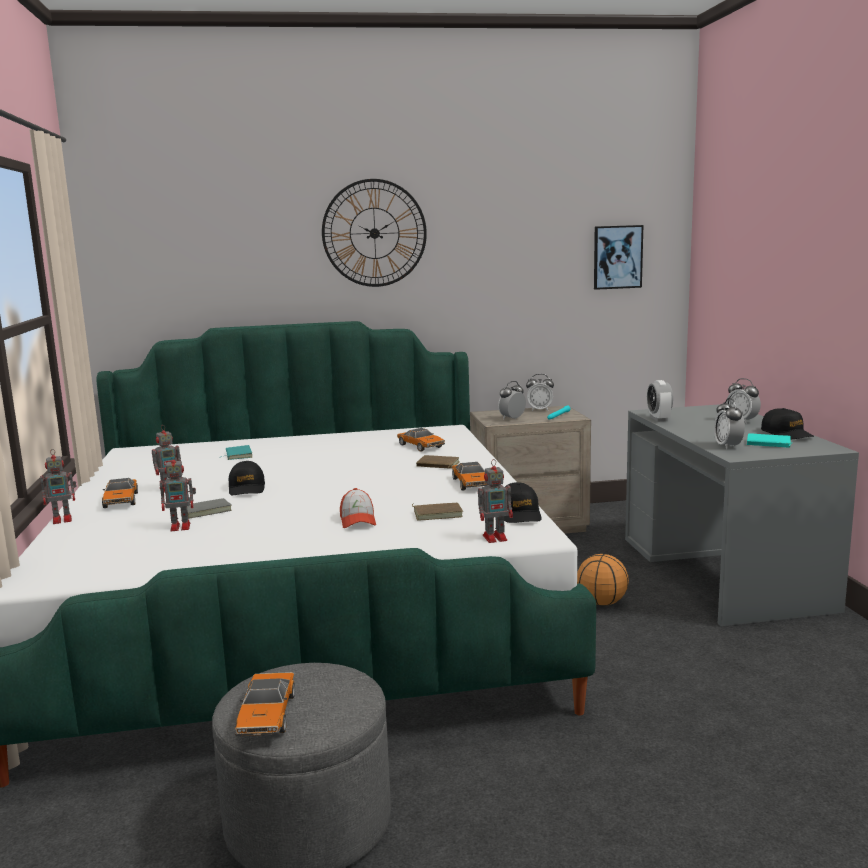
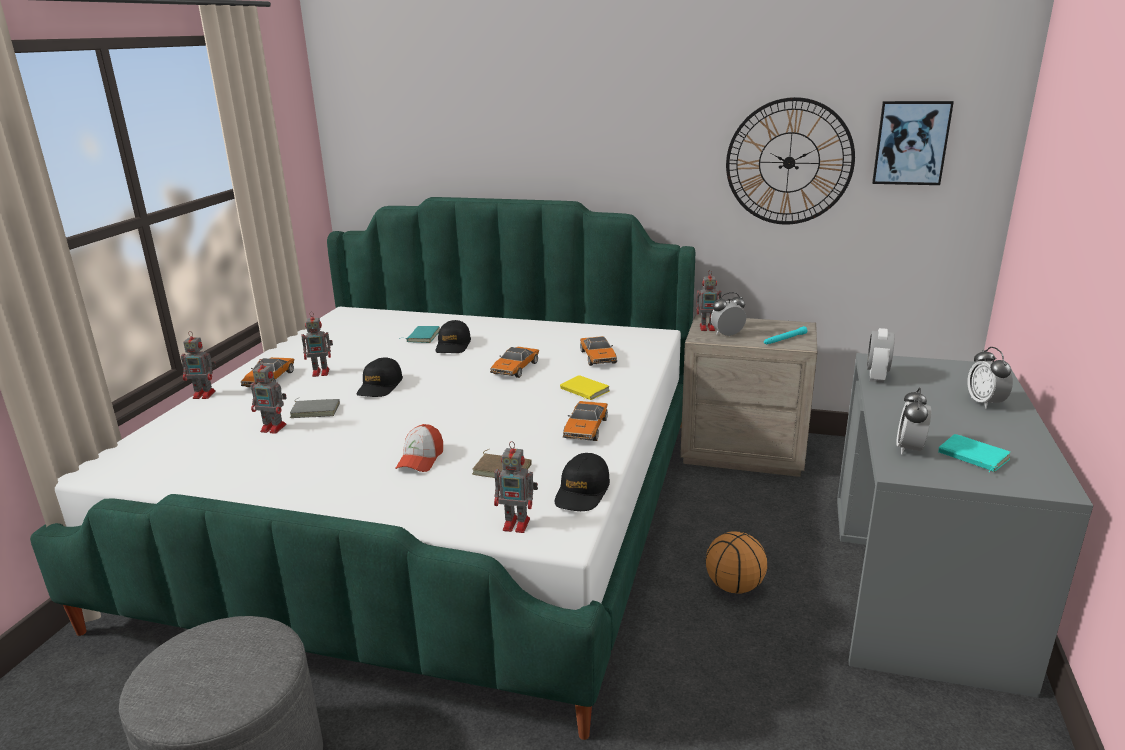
camera: 25 degrees right, 10 degrees up
(266, 715) = (168, 680): toy car -> toy car (515, 369)
(374, 233) = (602, 101): wall clock -> wall clock (789, 162)
(437, 465) = (583, 391): brown book -> yellow book
(491, 417) = (708, 328): none -> toy robot
(540, 410) = (774, 325): alarm clock -> none
(786, 434) = (1021, 442): black cap -> black cap (453, 345)

